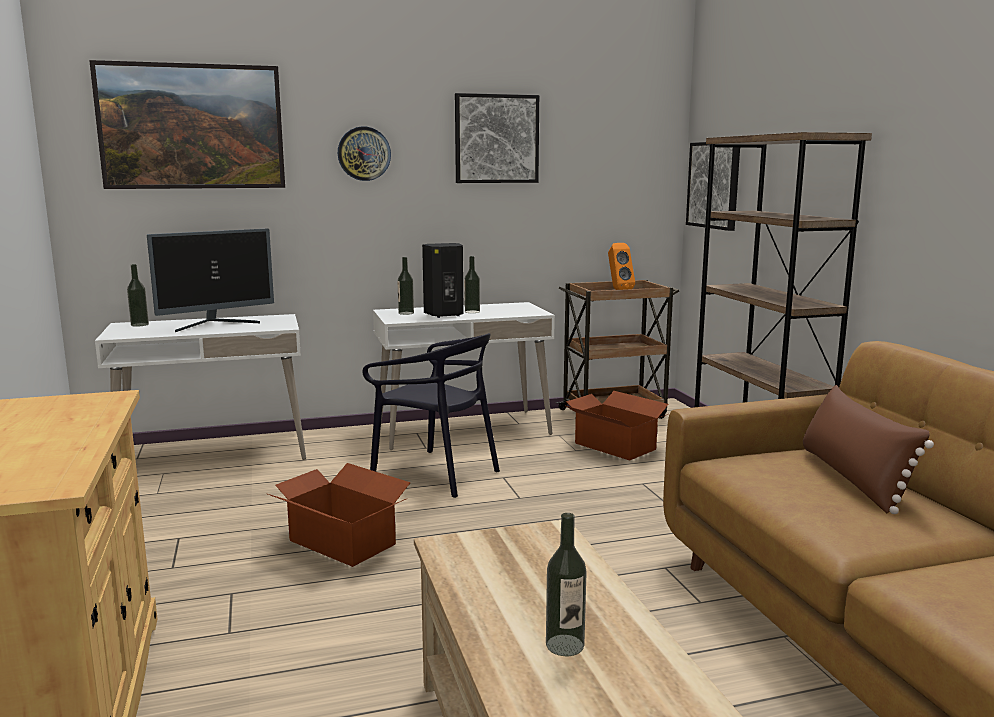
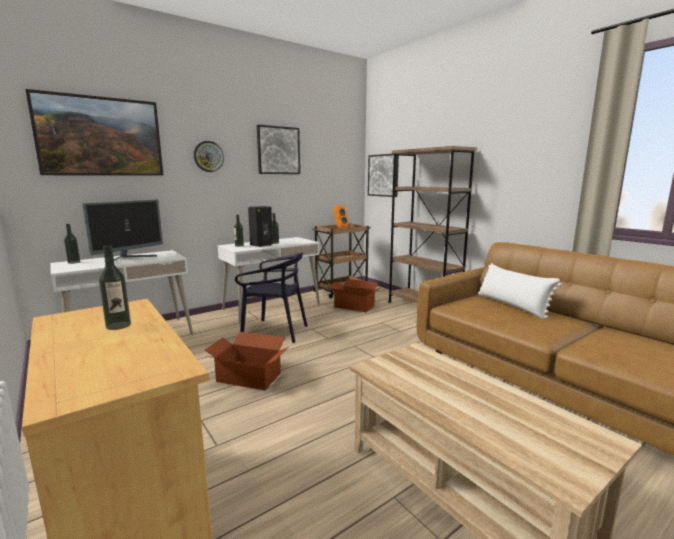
camera: 20 degrees left, 0 degrees up
(565, 645) = (490, 410): bottle -> bottle (118, 325)
(853, 478) = (512, 305): brown pillow -> white pillow

